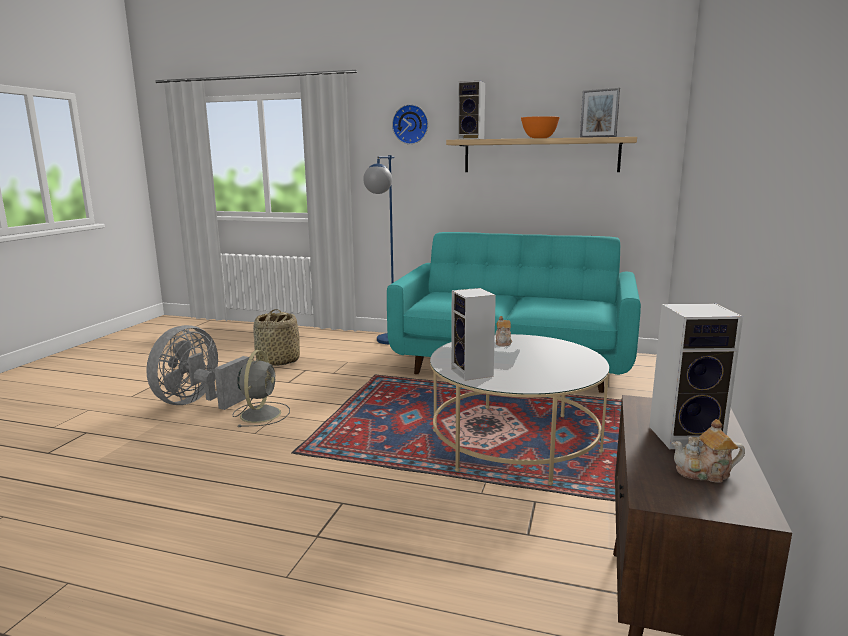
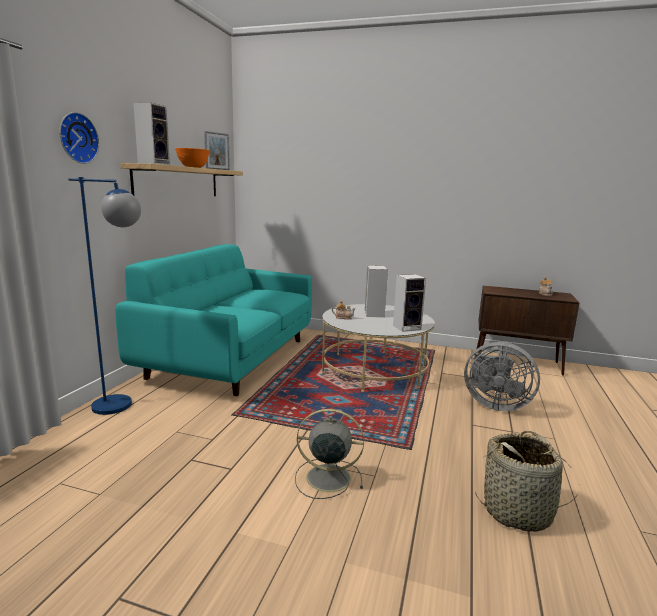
camera: 90 degrees left, 0 degrees up
(198, 403) = (286, 539): grey fan -> grey fan (494, 404)
(277, 361) = (138, 487): basket -> basket (518, 511)
(687, 436) = (518, 292): speaker -> speaker (373, 314)

